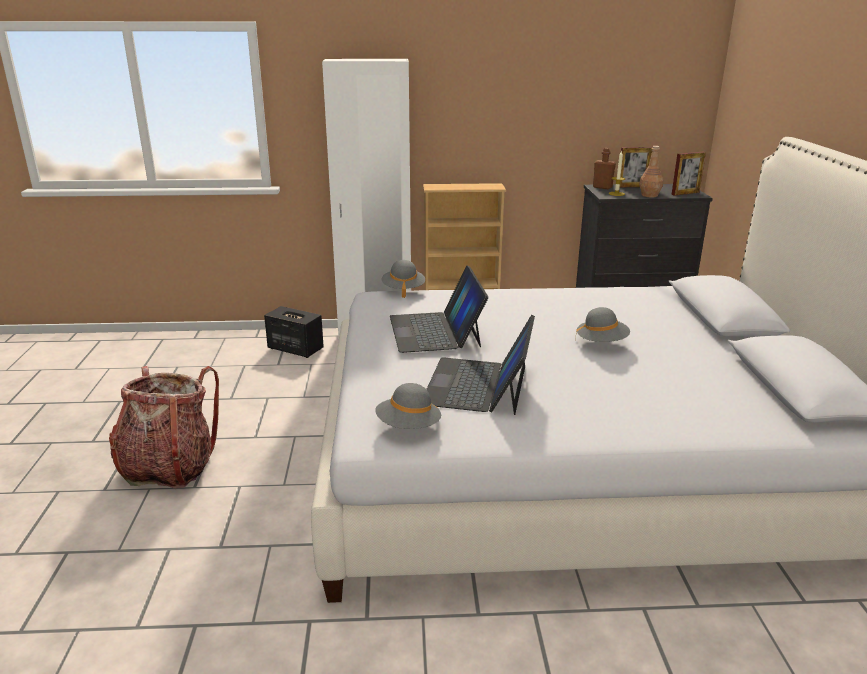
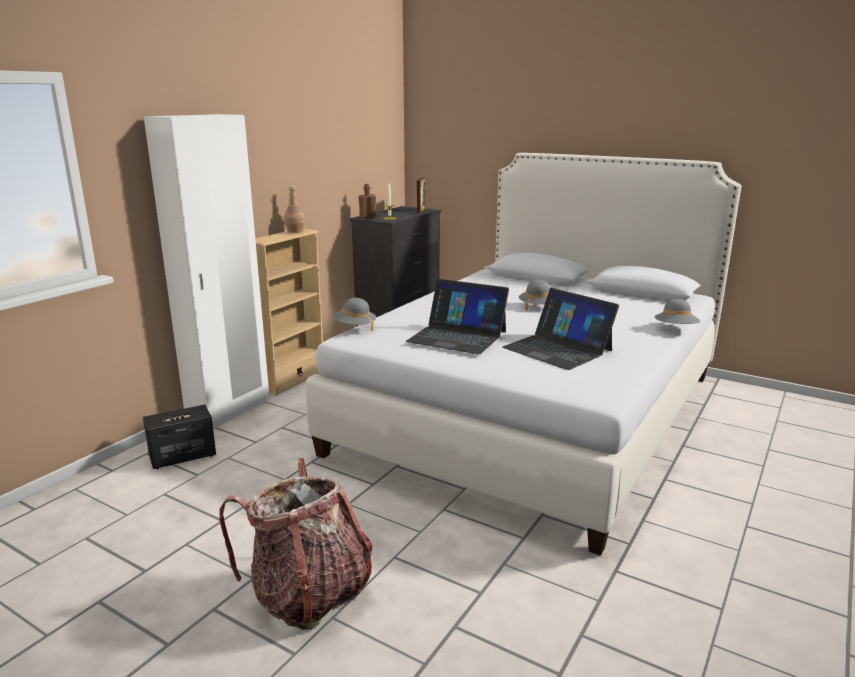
camera: 55 degrees left, 5 degrees down
(408, 426) = (596, 381): grey hat -> grey hat (675, 329)
(632, 186) = (381, 213): picture frame -> none
(649, 195) = (408, 215): brown bottle -> brown bottle (295, 231)

